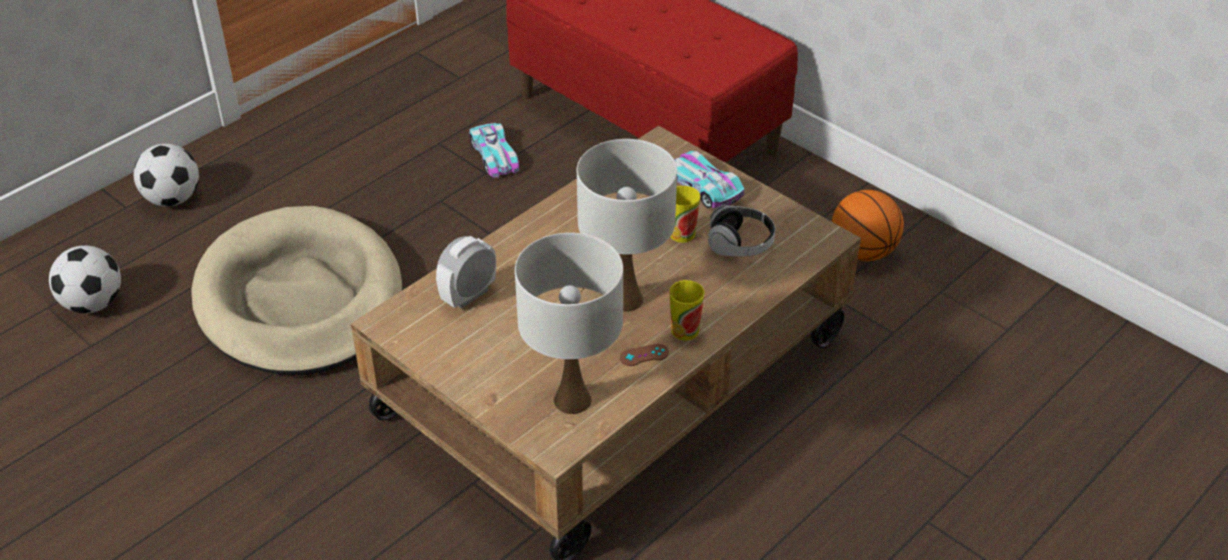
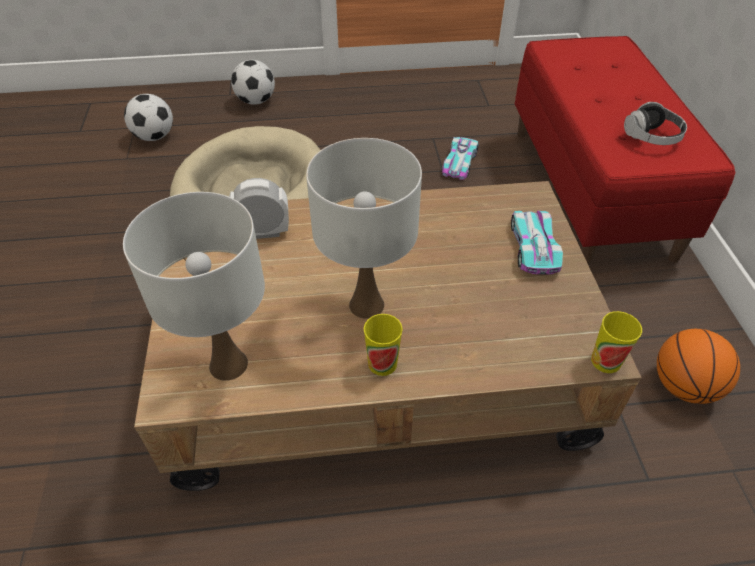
camera: 40 degrees right, 5 degrees up
(644, 355) = (325, 363): brown game controller -> none
(682, 234) = (473, 277): cup -> cup (606, 361)
(740, 244) = (514, 314): headphones -> headphones (651, 137)

